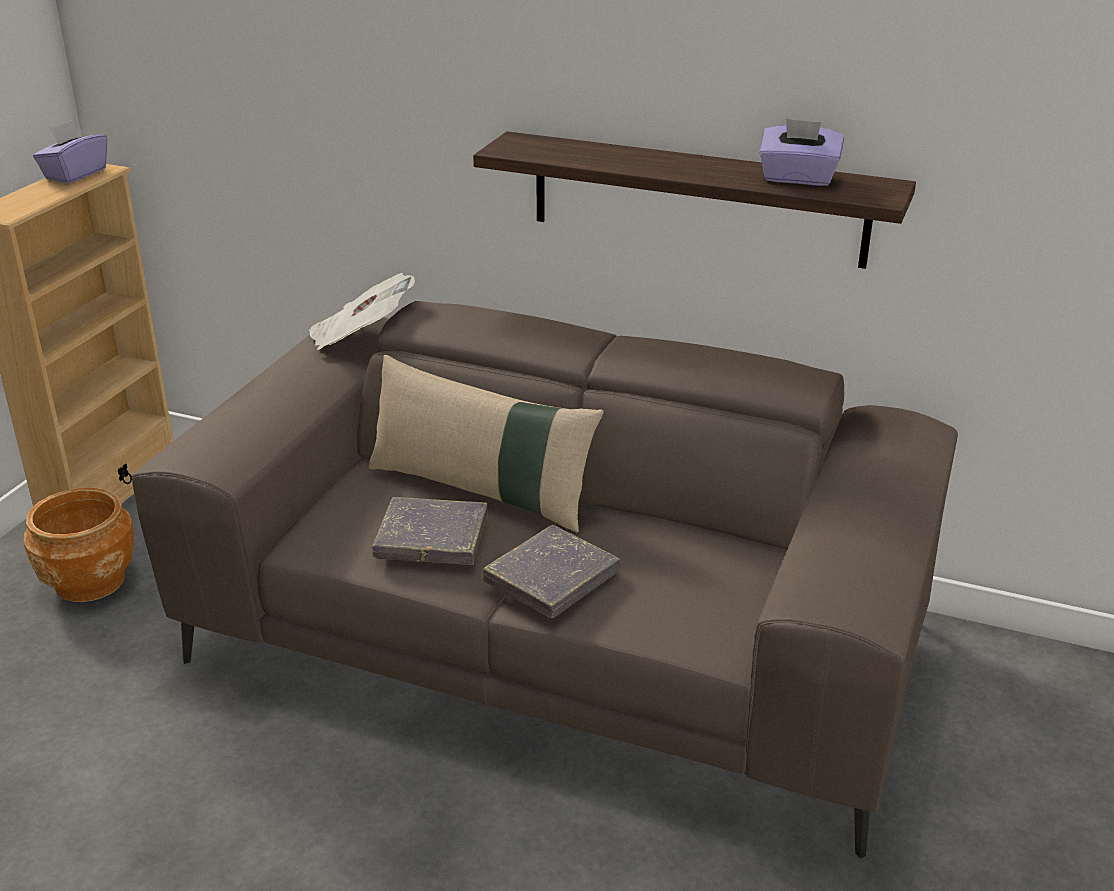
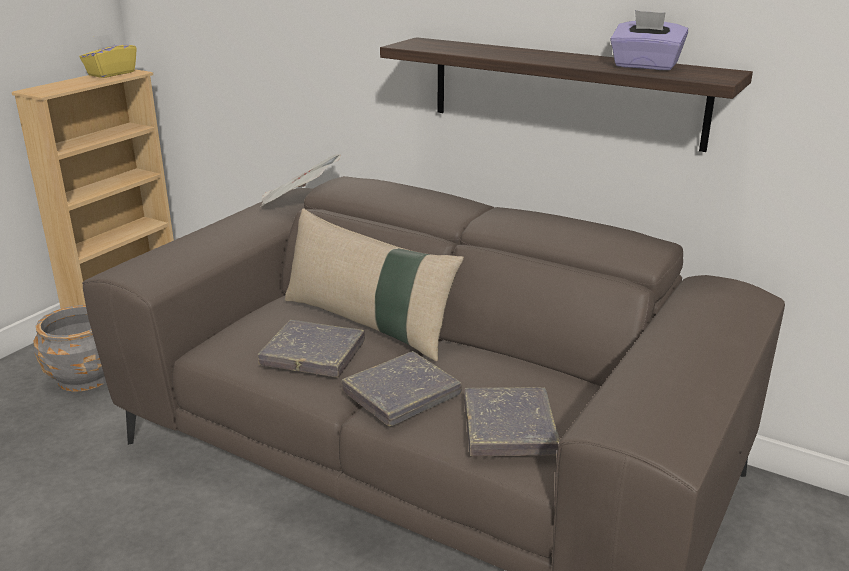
camera: 10 degrees right, 5 degrees down
(75, 174) = (111, 73): purple tissue box -> yellow tissue box
(90, 581) = (85, 377): brown planter -> grey planter
(683, 606) = (509, 428): none -> grey book

